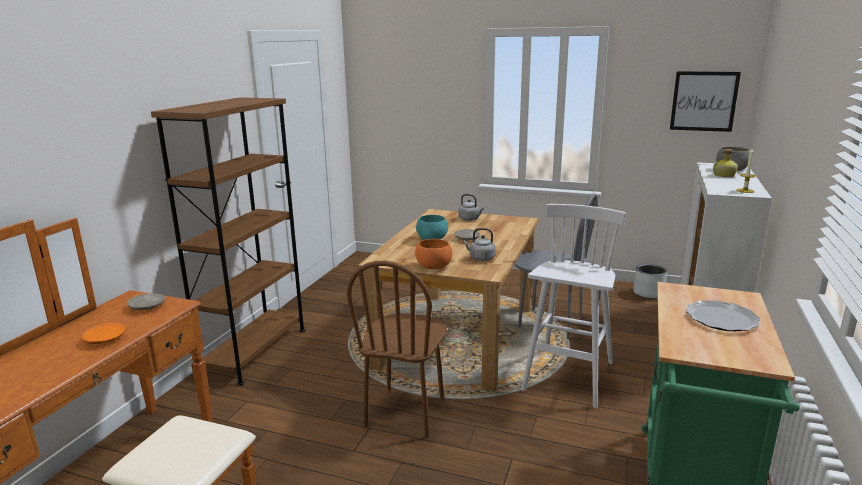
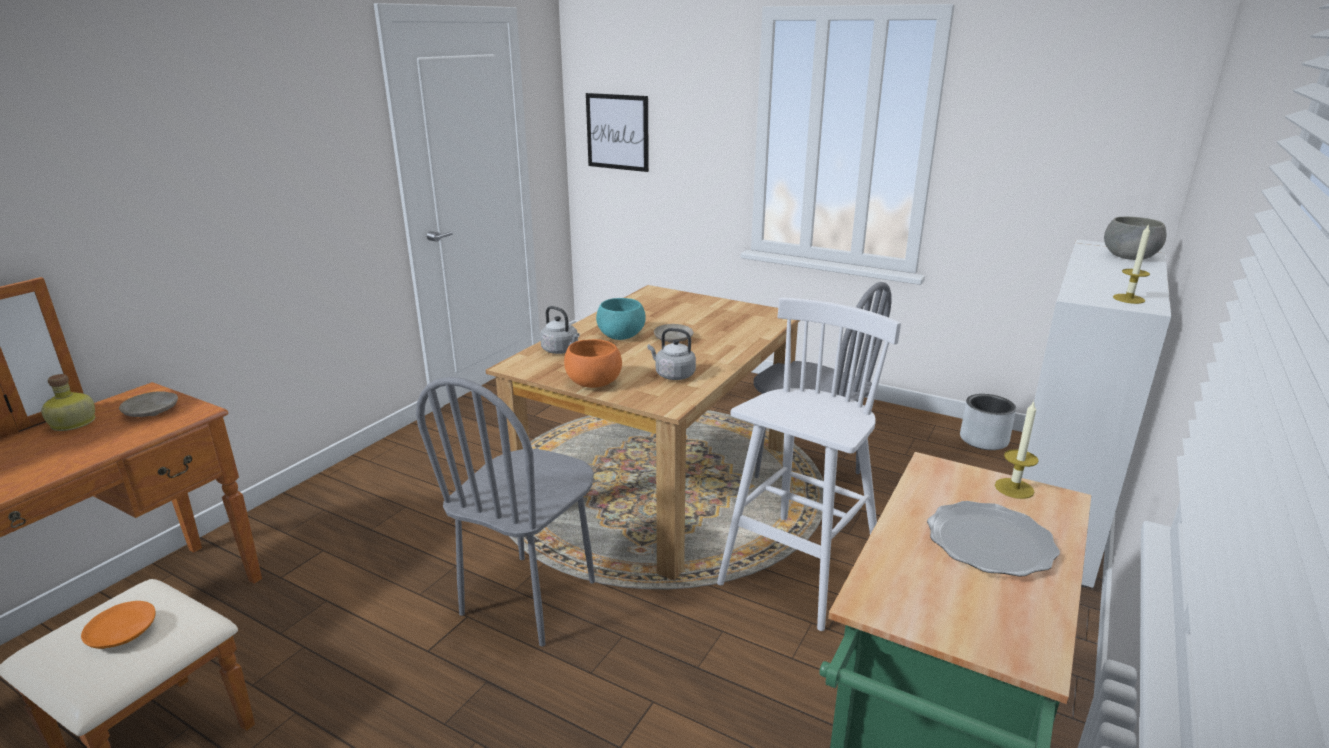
camera: 10 degrees right, 5 degrees up
(105, 339) = (56, 459): orange plate -> orange plate (122, 633)
(255, 351) = (370, 474): brown bookcase -> none
(405, 412) = (530, 598): brown chair -> grey chair
(470, 219) = (698, 306): grey kettle -> grey kettle (561, 350)
(704, 101) = (1105, 136): picture -> picture (617, 132)
(719, 293) = (1014, 488): none -> candle
(724, 175) = (1109, 267): bottle -> bottle (72, 424)

